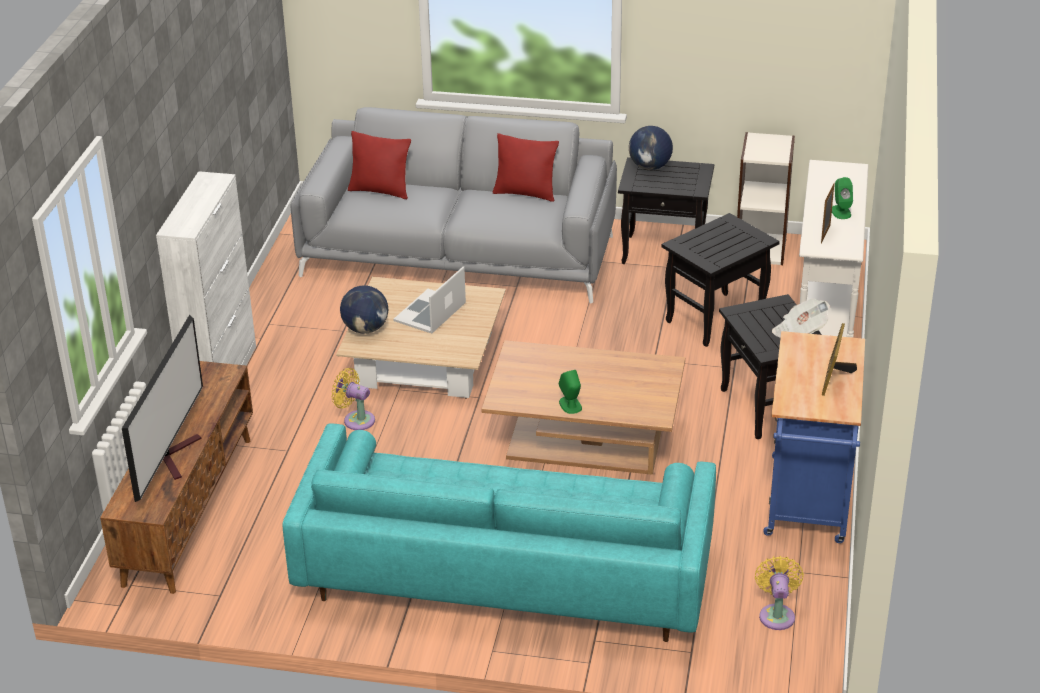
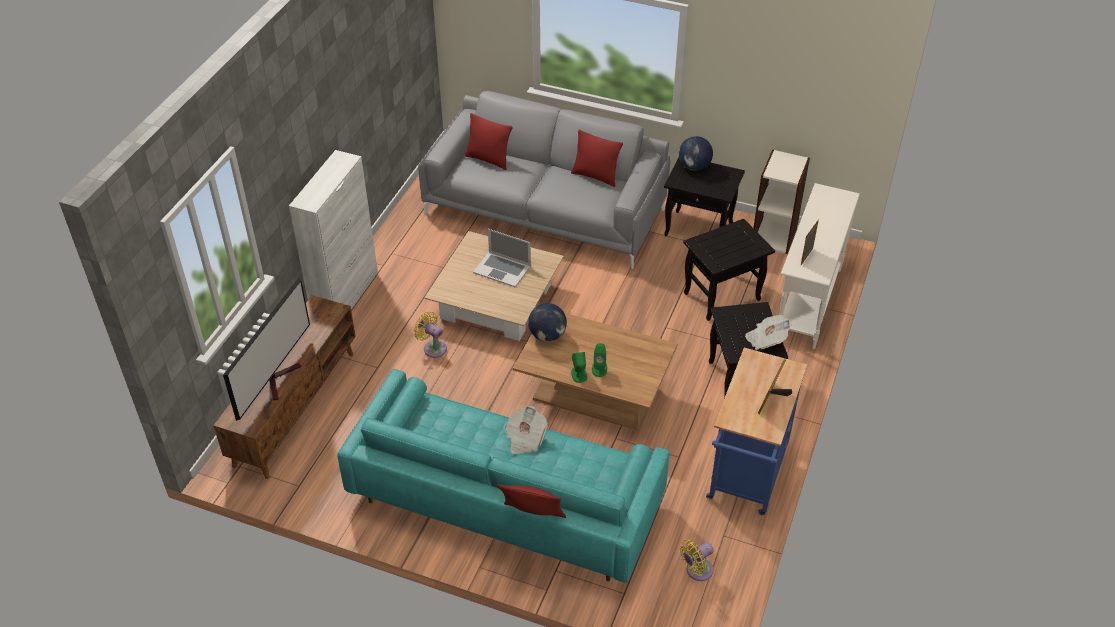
camera: 10 degrees right, 10 degrees up
(366, 329) = (451, 278): globe -> globe (547, 335)
(430, 312) = (502, 269): laptop -> laptop turned 105 degrees counterclockwise
(521, 483) = (525, 438): none -> newspaper
(564, 556) = (532, 517): none -> red pillow
(777, 614) = (697, 571): yellow fan -> yellow fan turned 135 degrees counterclockwise
(841, 212) = (824, 237): green speaker -> green speaker (599, 368)

